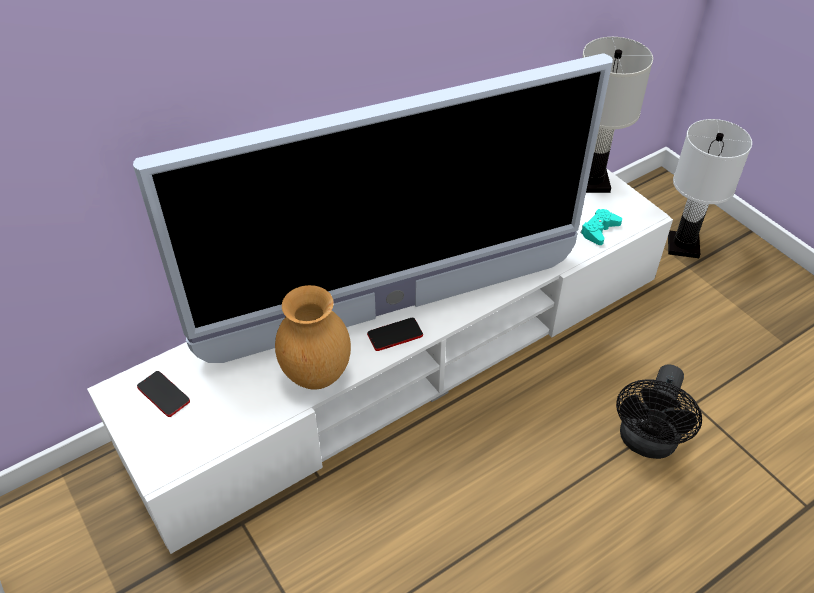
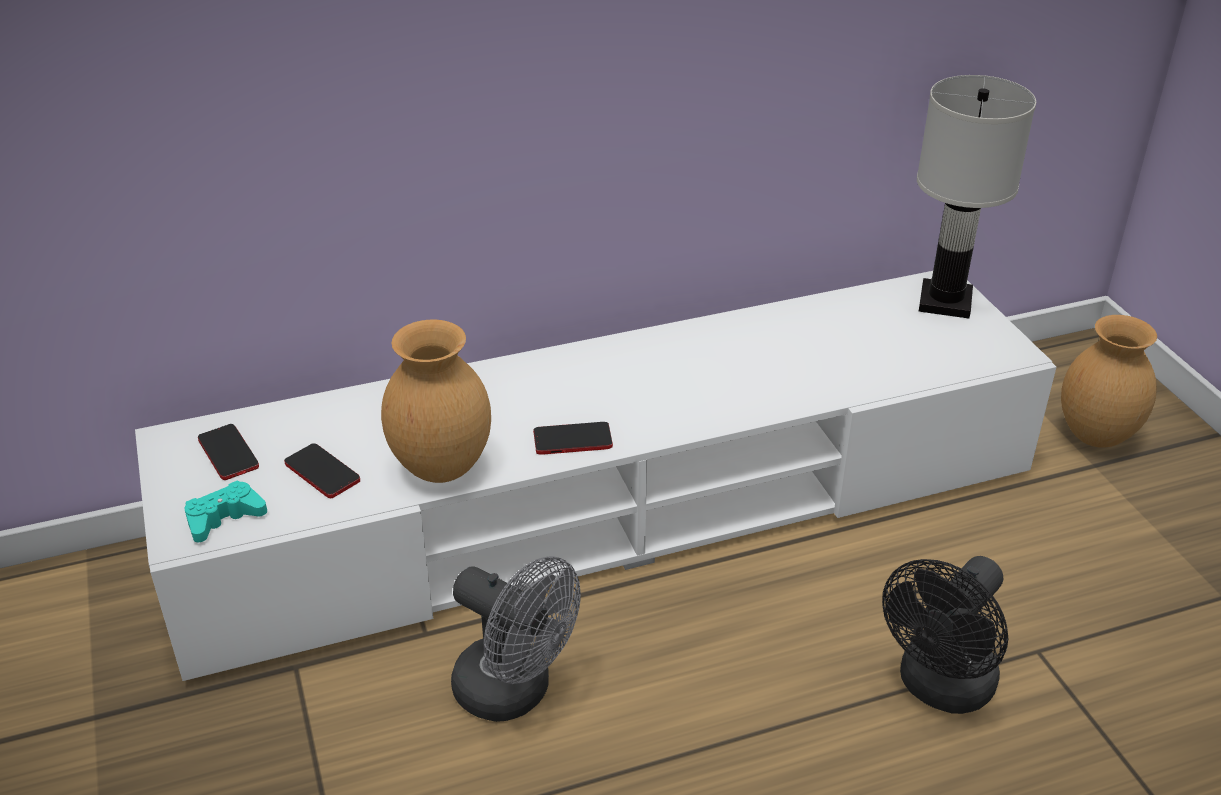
camera: 15 degrees right, 10 degrees down
(236, 396) = (322, 472): none -> phone
(392, 507) = (515, 692): none -> grey fan
(393, 309) = (583, 408): television -> none
(599, 230) = (932, 363): turquoise game controller -> turquoise game controller (224, 518)
(683, 245) = (1096, 436): white table lamp -> brown vase

